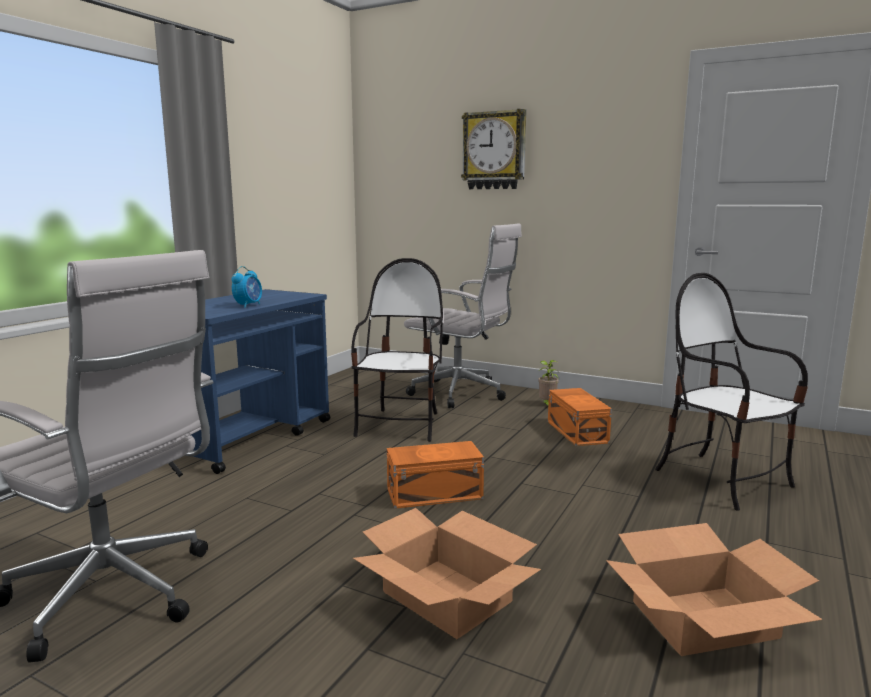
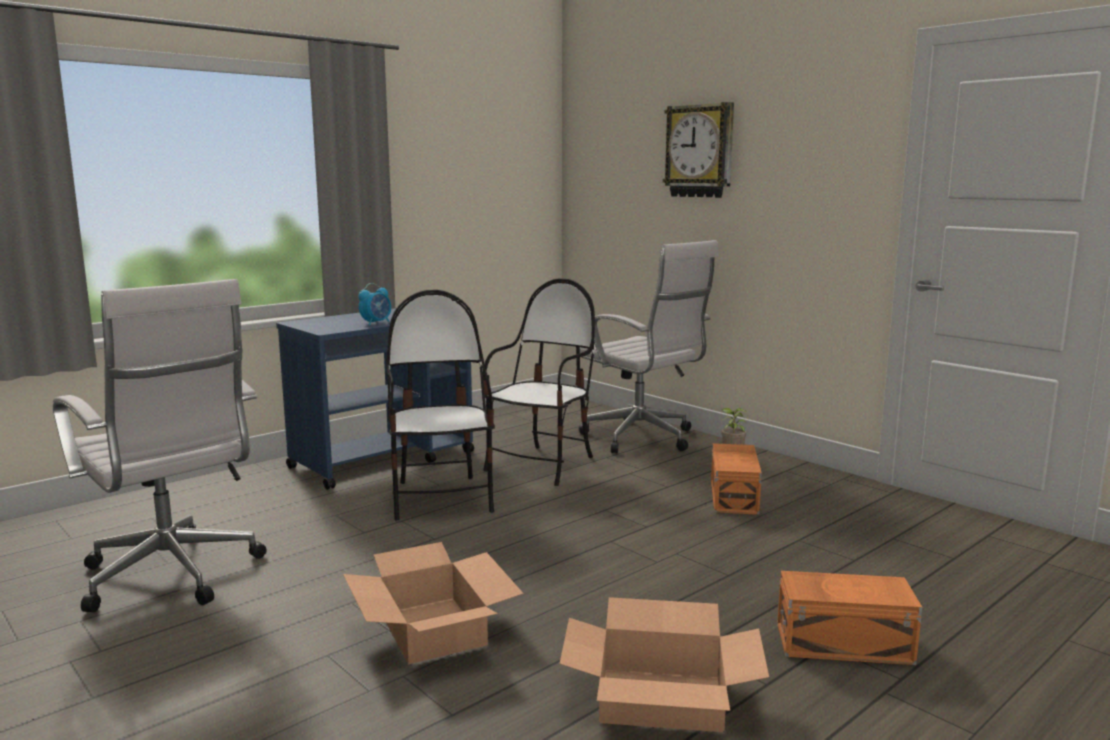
camera: 20 degrees right, 0 degrees up
(432, 493) = (509, 537): orange storage box -> orange storage box (841, 642)
(723, 480) = (853, 574): chair -> chair (441, 498)

